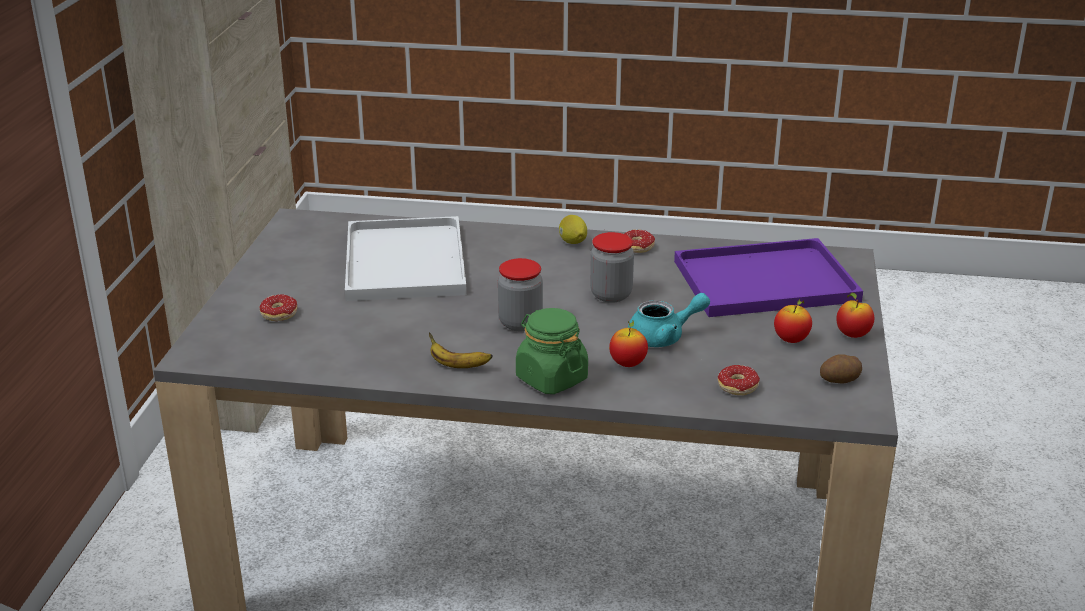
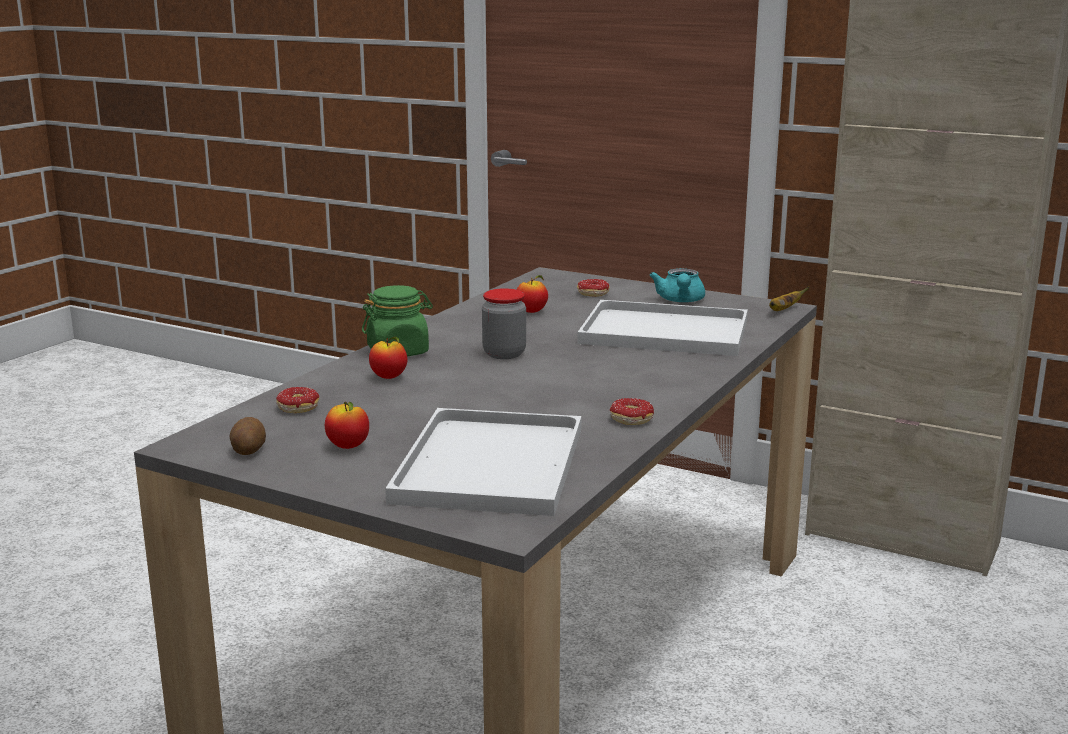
camera: 110 degrees right, 10 degrees down
(457, 365) = (454, 329): banana -> banana (783, 310)
(573, 242) = (664, 394): lemon -> none
(611, 295) = (526, 391): jar -> none
(664, 337) = (419, 397): turquoise teapot -> turquoise teapot (680, 301)
(762, 282) = (489, 462): purple tray -> white tray
(852, 335) = (321, 478): apple -> apple (531, 312)

